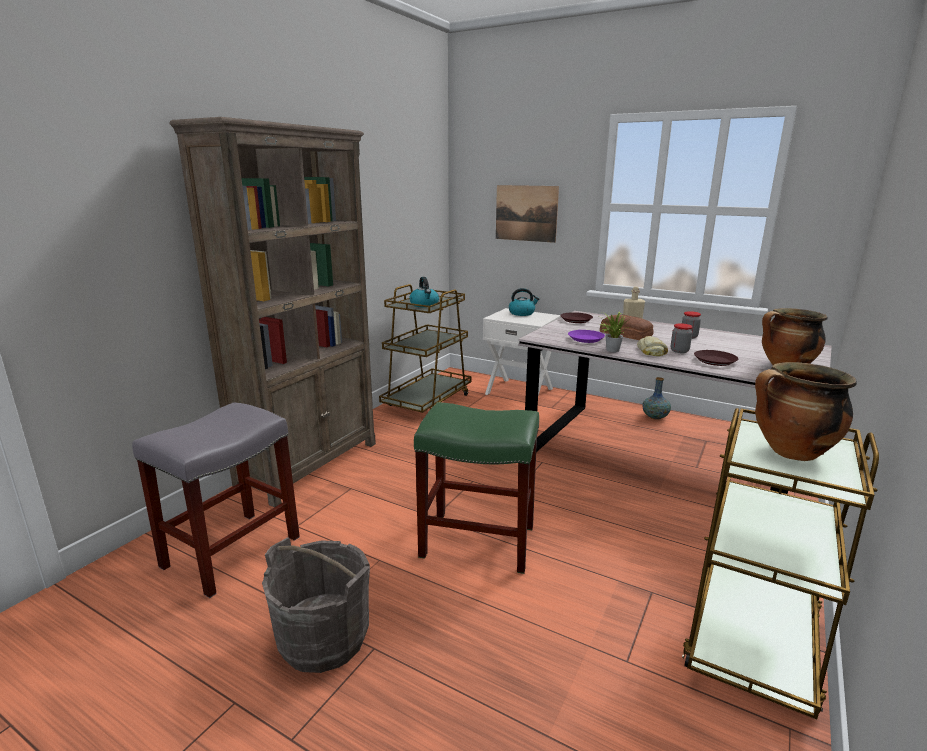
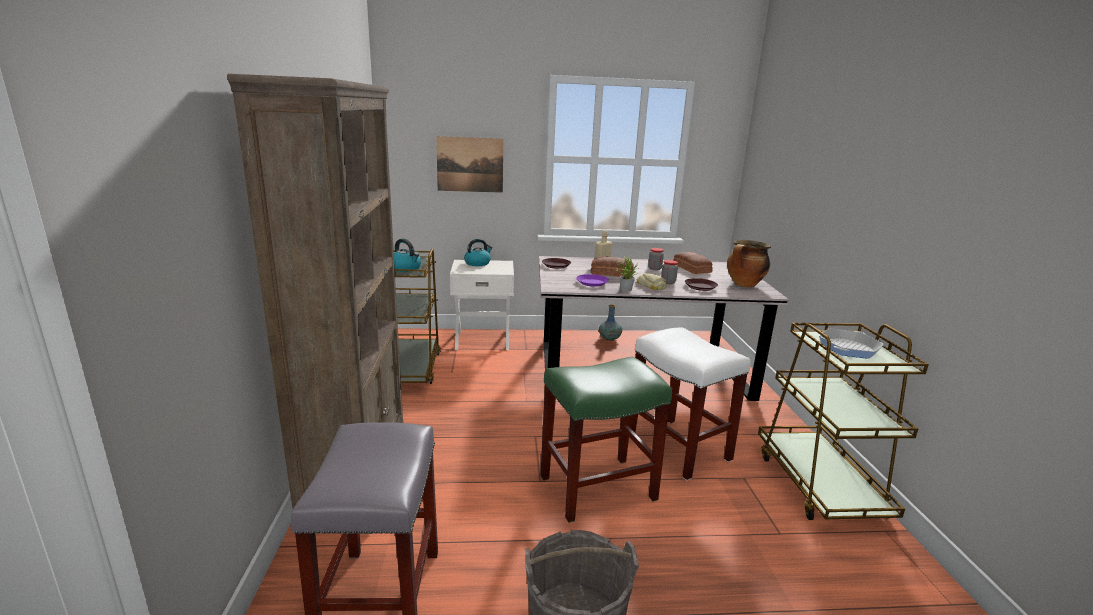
camera: 35 degrees left, 0 degrees up
(608, 537) = (679, 448): none -> white stool
(740, 342) = (691, 268): none -> bread
(791, 453) = (848, 348): cooking pot -> frying pan

